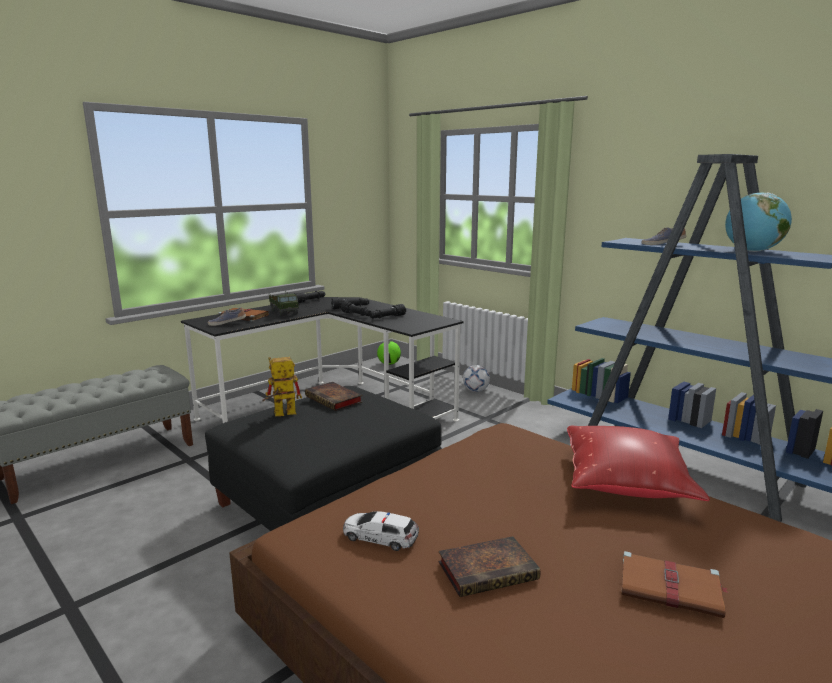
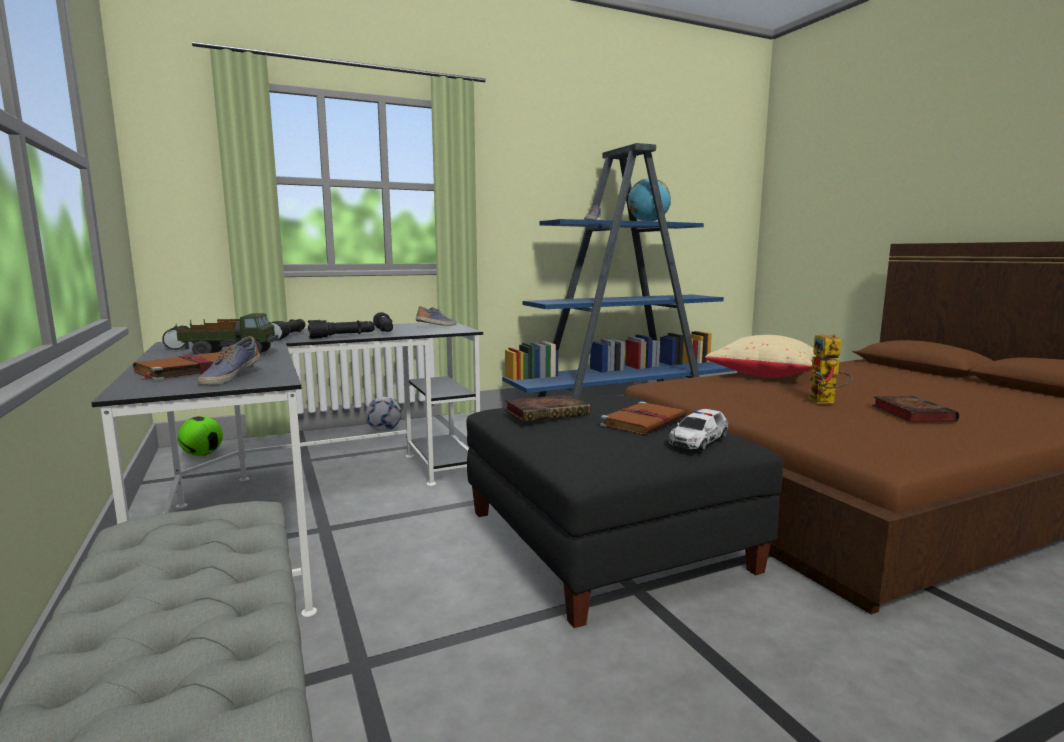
camera: 70 degrees left, 5 degrees down
(280, 414) = (582, 437): toy robot -> toy robot (826, 402)
(380, 537) = (878, 434): toy car -> toy car (698, 440)
(424, 322) = (437, 326): none -> shoe
(627, 484) = (766, 375): red pillow -> beige pillow
(672, 588) = (904, 386): brown book -> brown book (644, 421)

